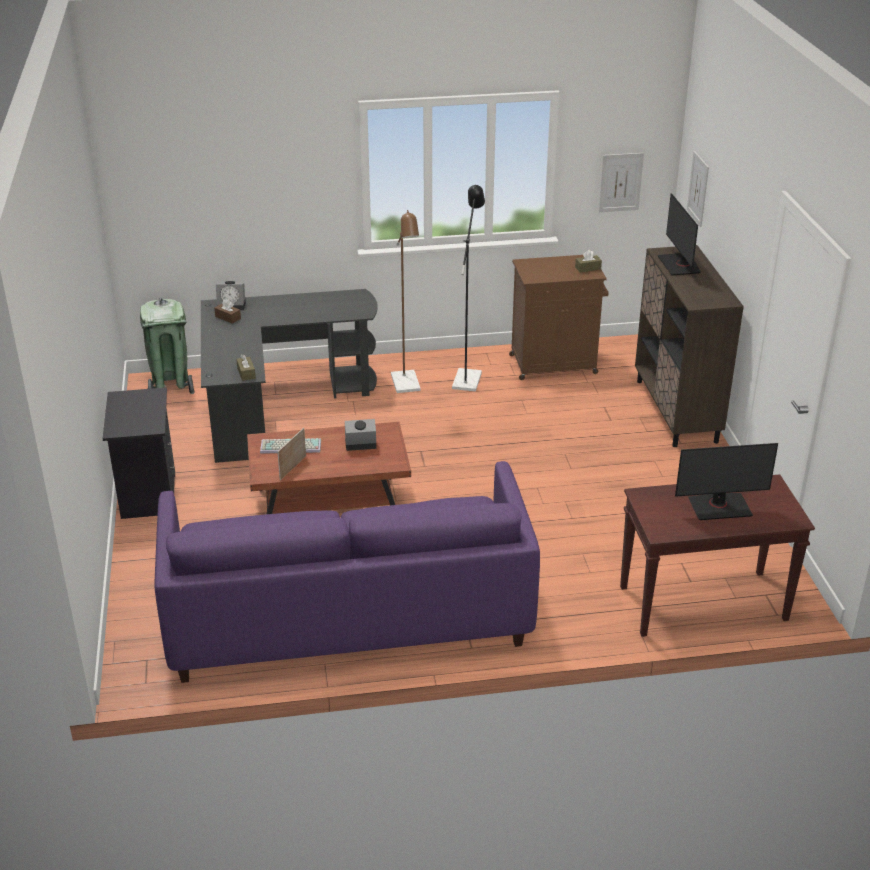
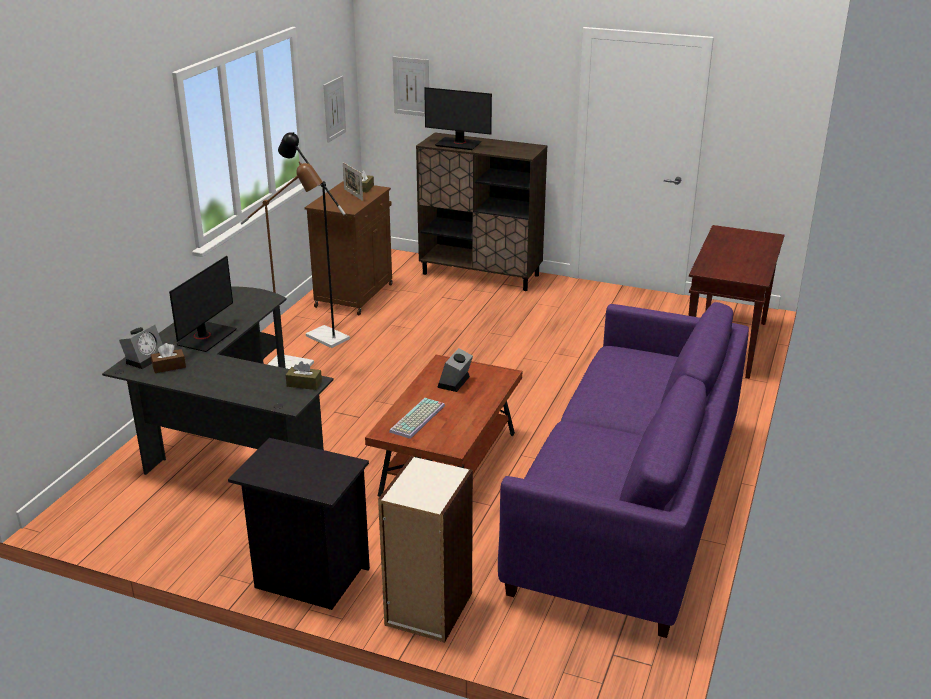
camera: 60 degrees left, 5 degrees down
(145, 558) = (428, 609): none -> bookcase
(171, 385) = (97, 502): green trash can -> none
(293, 467) = (457, 427): picture frame -> picture frame (353, 195)
(719, 507) = (738, 252): monitor -> monitor (206, 337)

